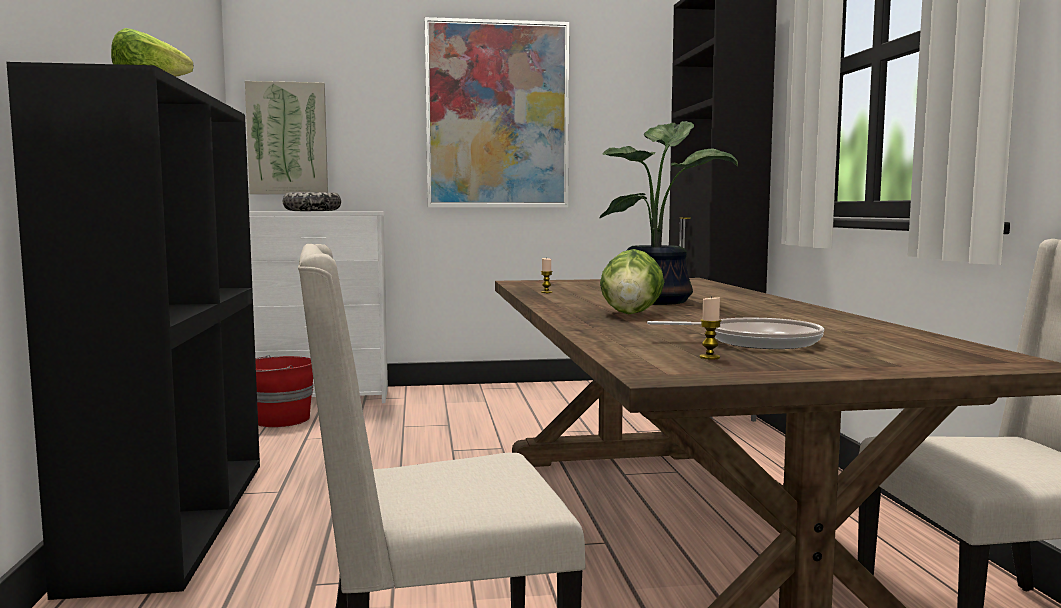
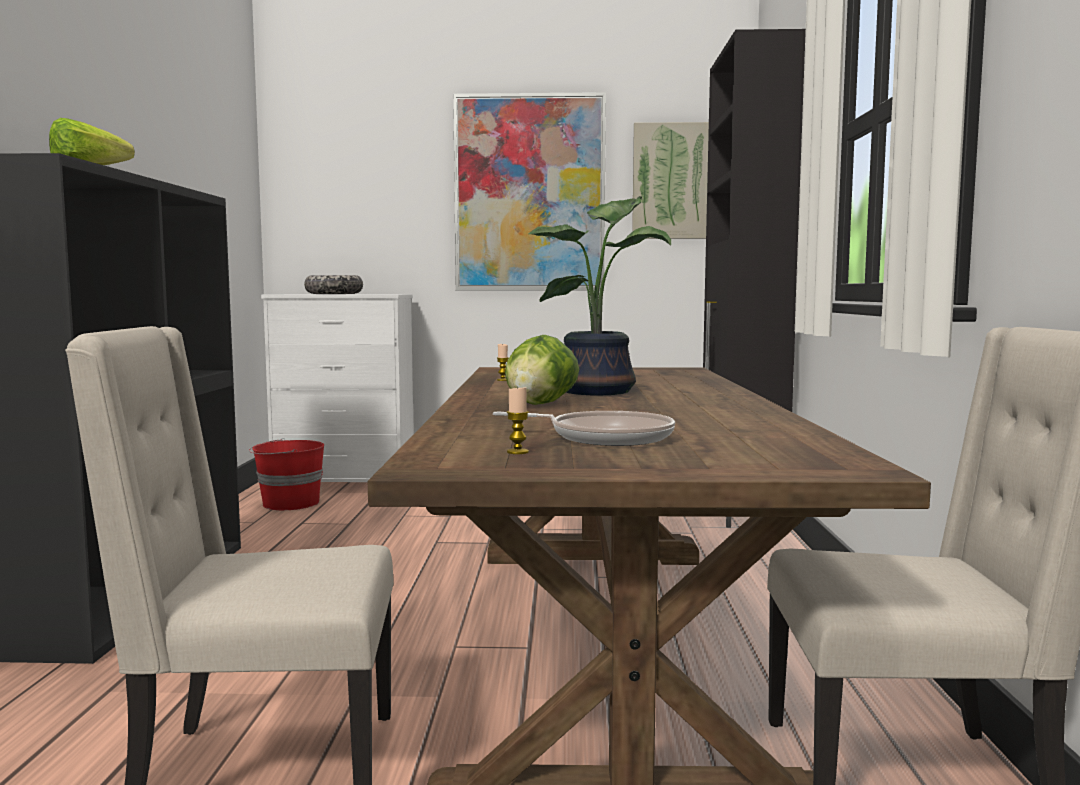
camera: 10 degrees right, 0 degrees up
(287, 138) = (317, 221): picture -> picture (671, 181)

